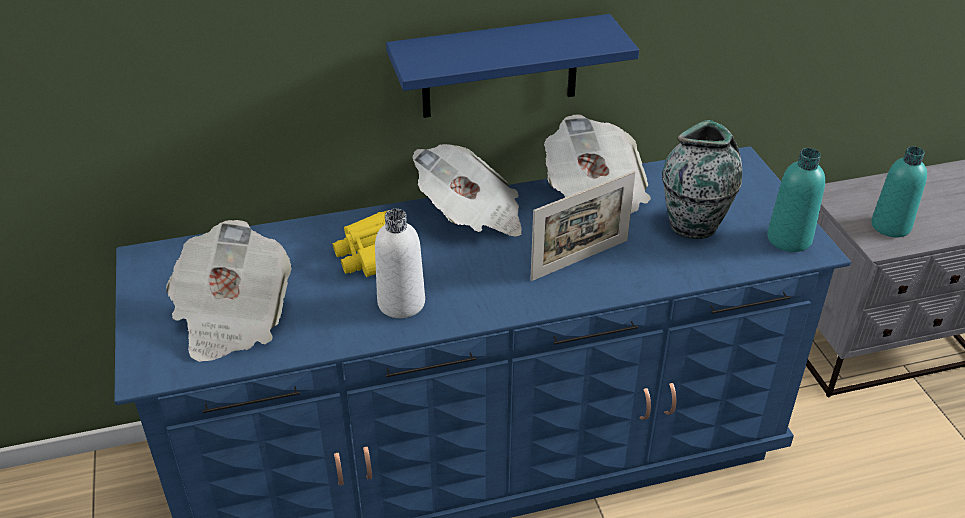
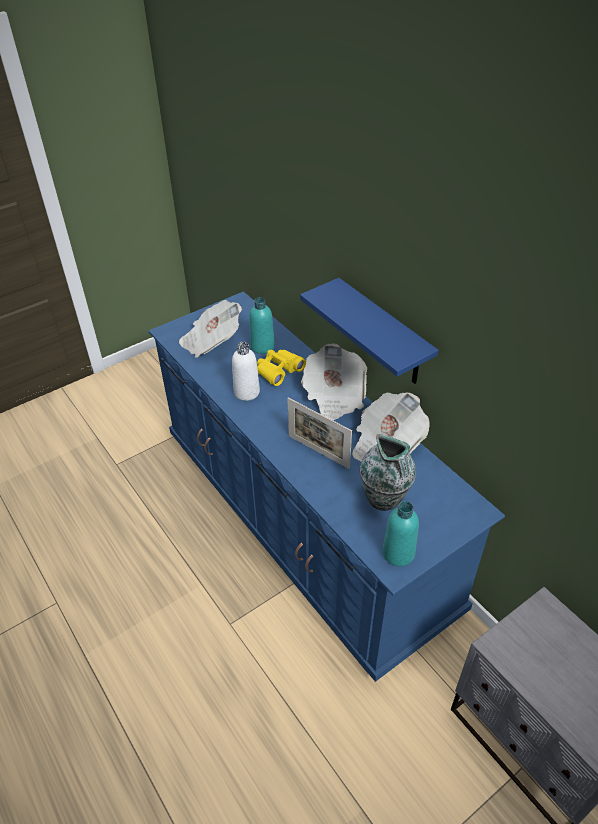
camera: 70 degrees right, 5 degrees up
(890, 226) = (528, 653): turquoise bottle -> turquoise bottle (262, 346)

